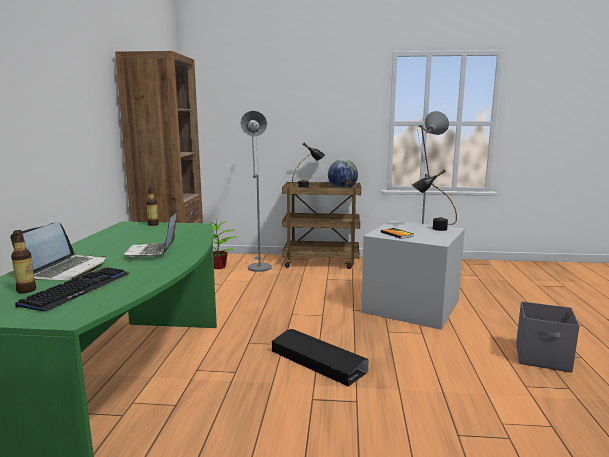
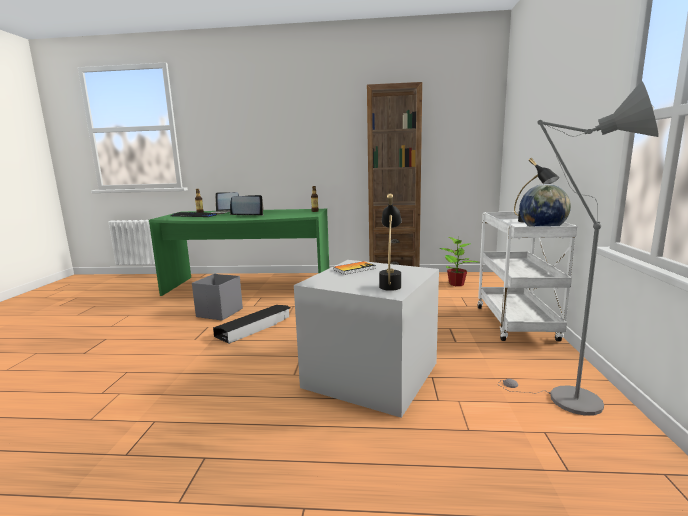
camera: 90 degrees right, 0 degrees up
(258, 266) = (471, 297): grey floor lamp -> none
(322, 262) = (517, 324): brown cart -> white cart
(543, 358) = (198, 456): grey storage box -> grey storage box (219, 313)

